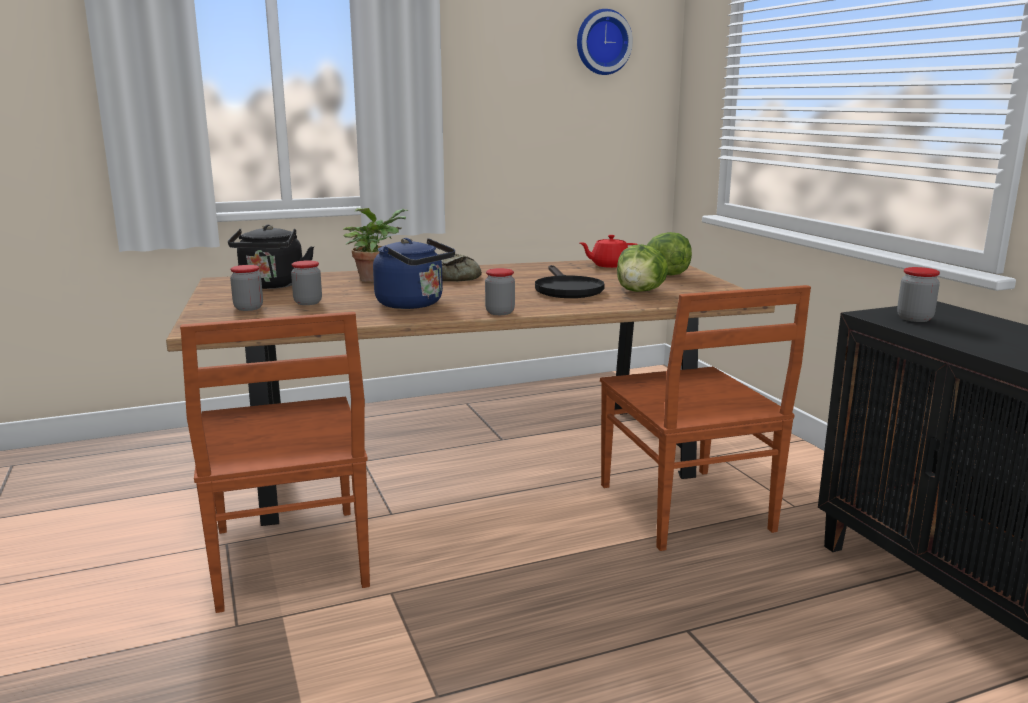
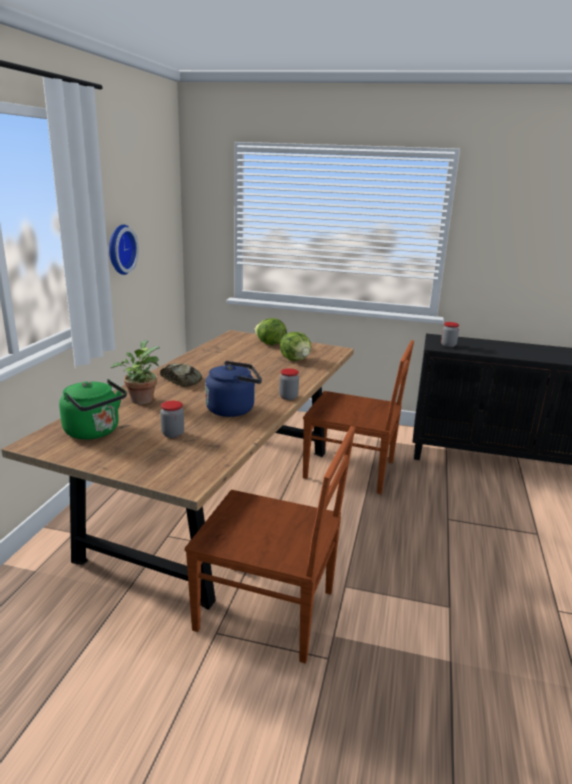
camera: 55 degrees left, 5 degrees up
(248, 308) = (153, 455): jar -> none
(272, 286) = (95, 432): black kettle -> green kettle
(566, 289) = (263, 369): black frying pan -> none
(602, 42) = (154, 188): wall clock -> wall clock (119, 249)
(609, 265) = (227, 345): red teapot -> none

